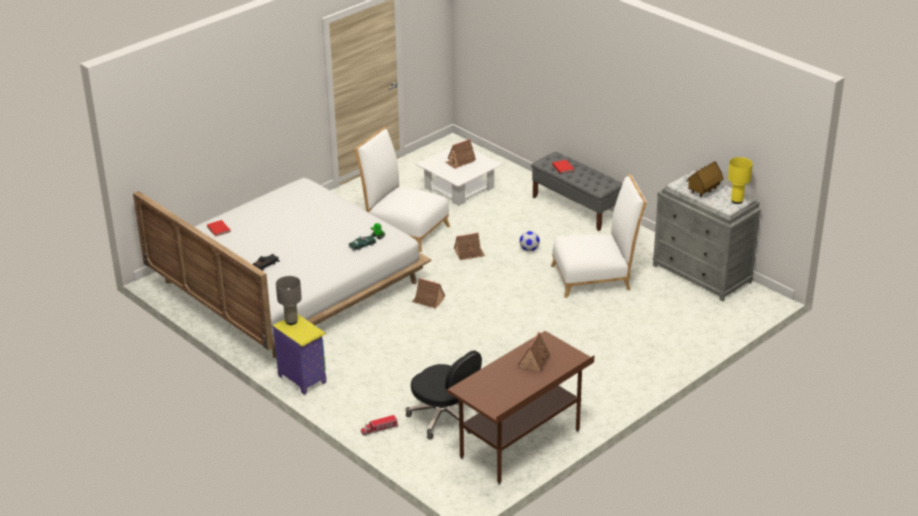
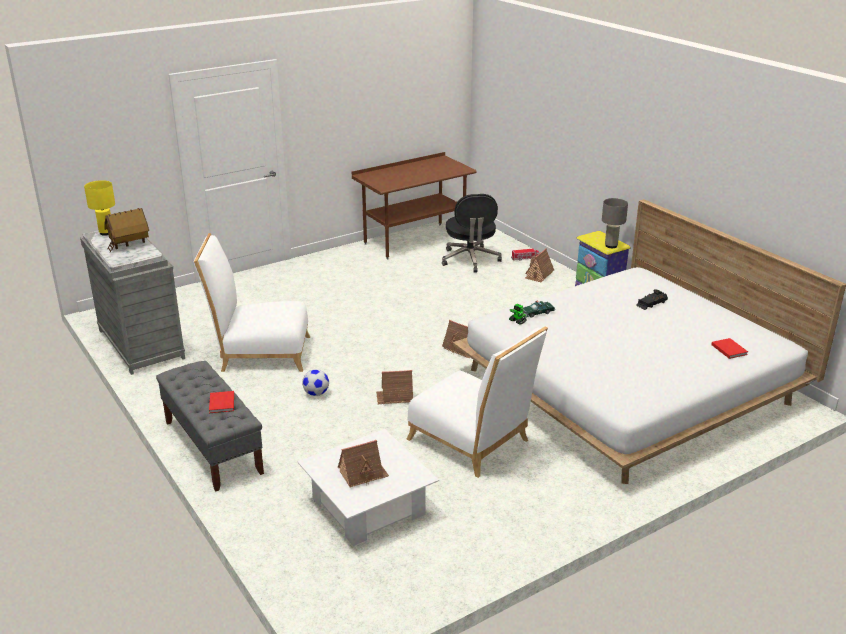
camera: 170 degrees left, 5 degrees down
(444, 418) = (470, 260): black office chair -> black office chair turned 150 degrees counterclockwise
(534, 361) = (400, 177): toy house -> toy house (538, 275)

